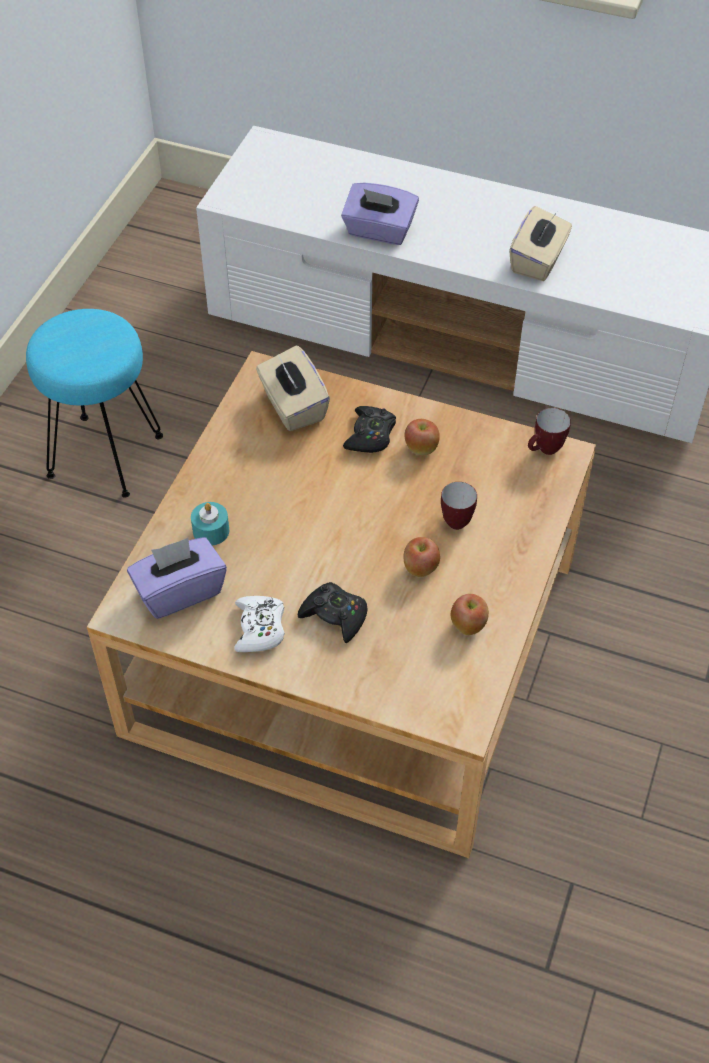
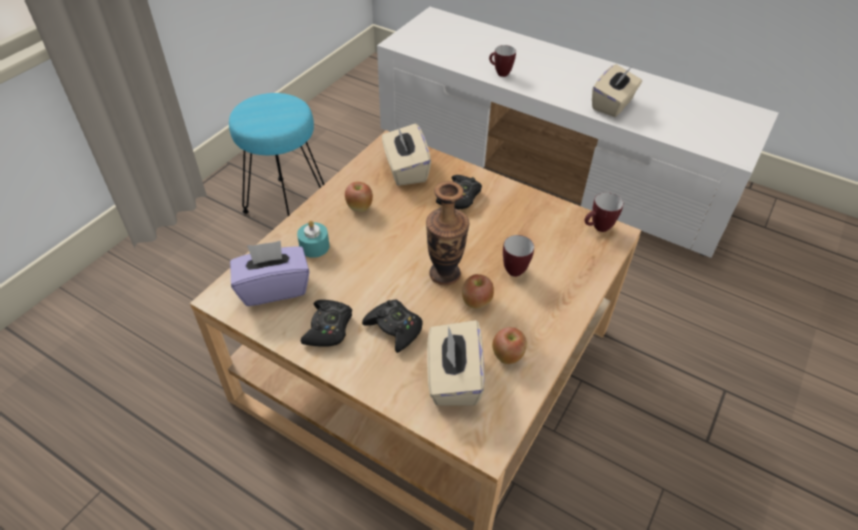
camera: 10 degrees right, 5 degrees down
(259, 628) = (328, 328): white game controller -> black game controller
(376, 540) = (444, 274): none -> vase
(379, 231) = (499, 73): purple tissue box -> mug
(414, 661) = (453, 378): none -> beige tissue box
(421, 448) = (497, 212): apple -> apple (359, 207)

